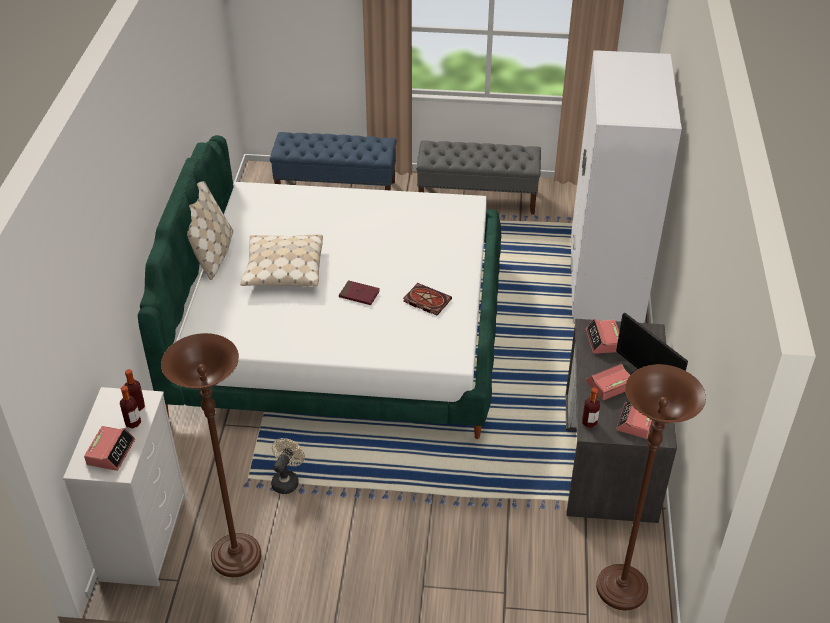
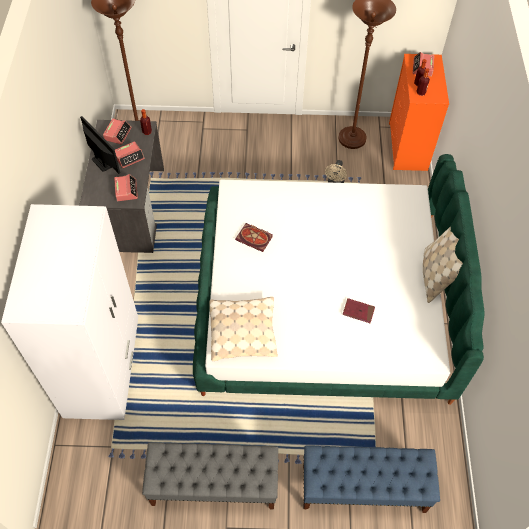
camera: 175 degrees right, 15 degrees up
(144, 537) = (408, 147): white dresser -> orange dresser
(283, 270) = (372, 263): beige pillow -> beige pillow (243, 332)
(359, 294) = (307, 241): red book -> red book (358, 311)

